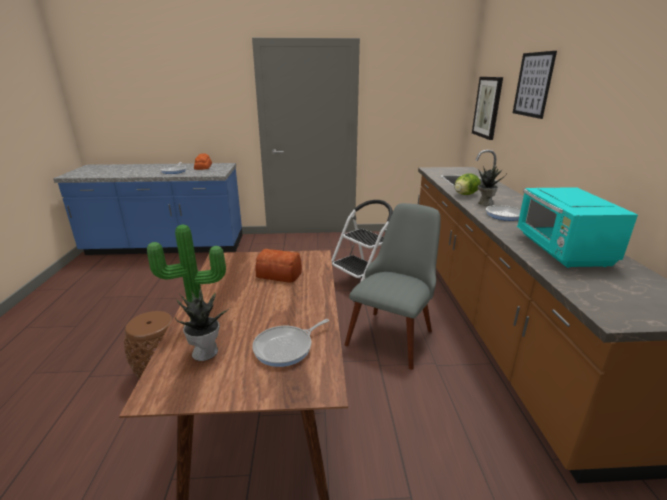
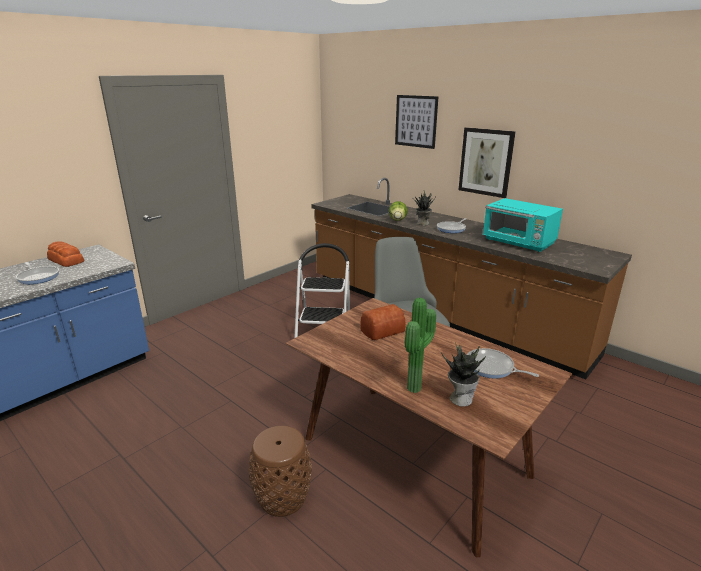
camera: 45 degrees left, 0 degrees up
(286, 348) = (492, 367): frying pan -> frying pan turned 120 degrees clockwise
(487, 107) = (355, 139): picture -> picture (486, 162)

